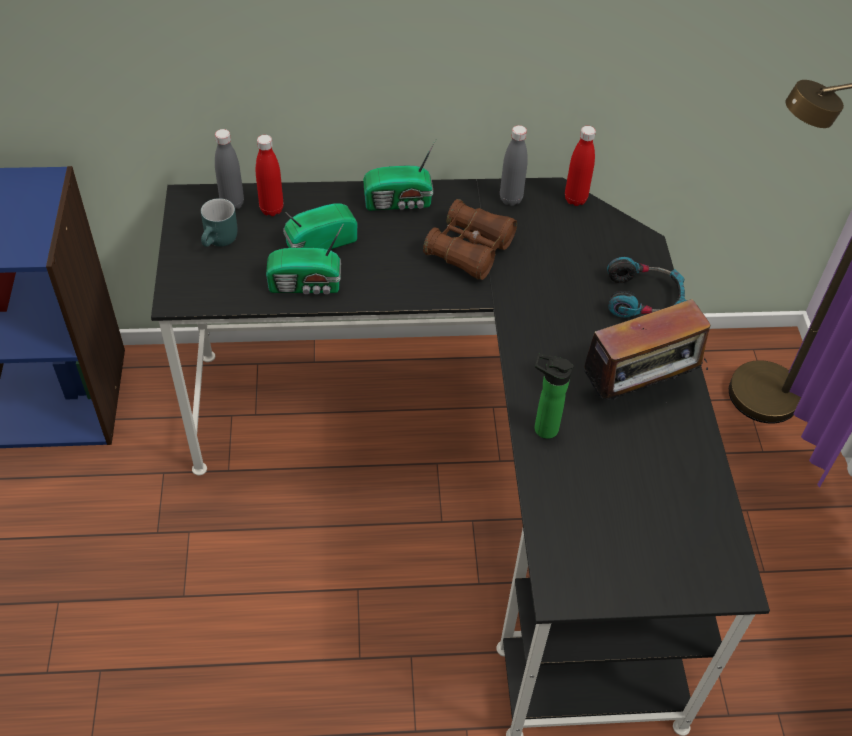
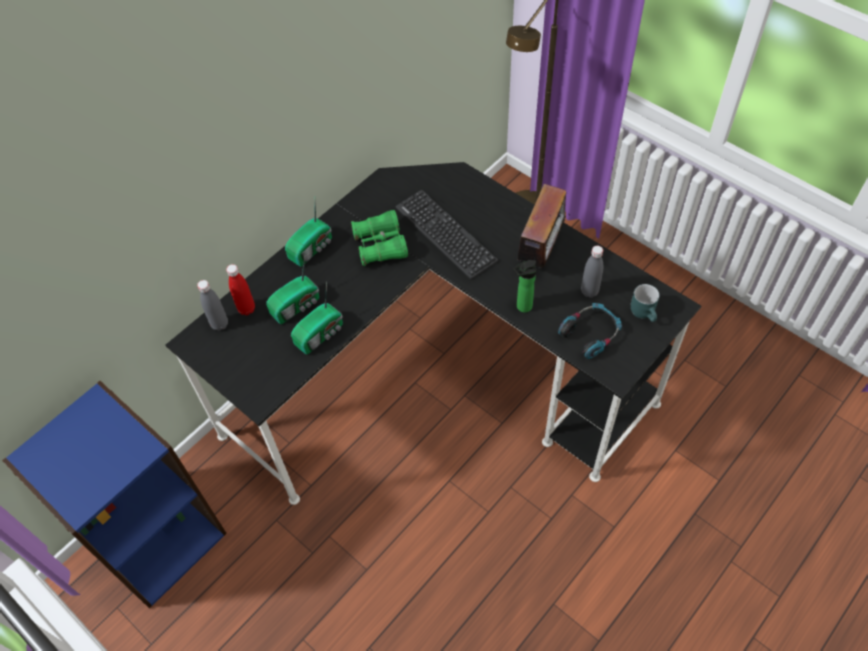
camera: 40 degrees left, 5 degrees up
(221, 241) = (241, 350): turquoise mug -> turquoise mug (645, 312)
(319, 242) = (297, 306): radio -> radio turned 150 degrees counterclockwise
(469, 250) = (380, 245): brown binoculars -> green binoculars
(510, 199) = (367, 201): grey bottle -> grey bottle (589, 291)
(551, 290) = (445, 234): none -> keyboard
(575, 199) = (399, 175): red bottle -> none
(643, 298) = (491, 202): headphones -> headphones (590, 333)

